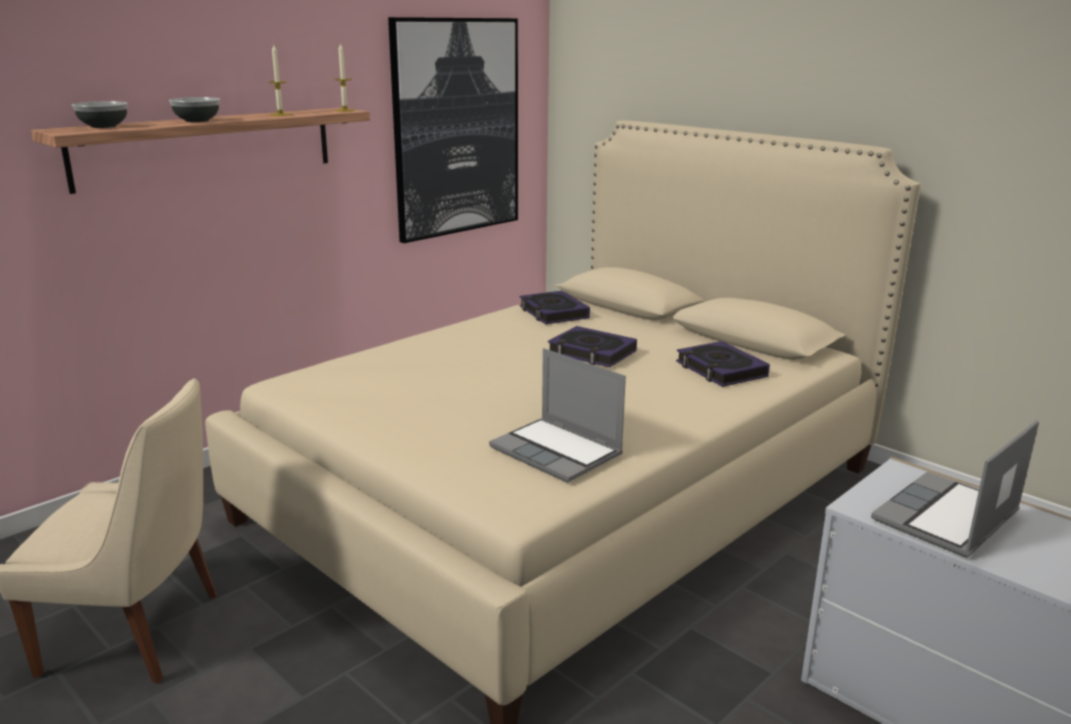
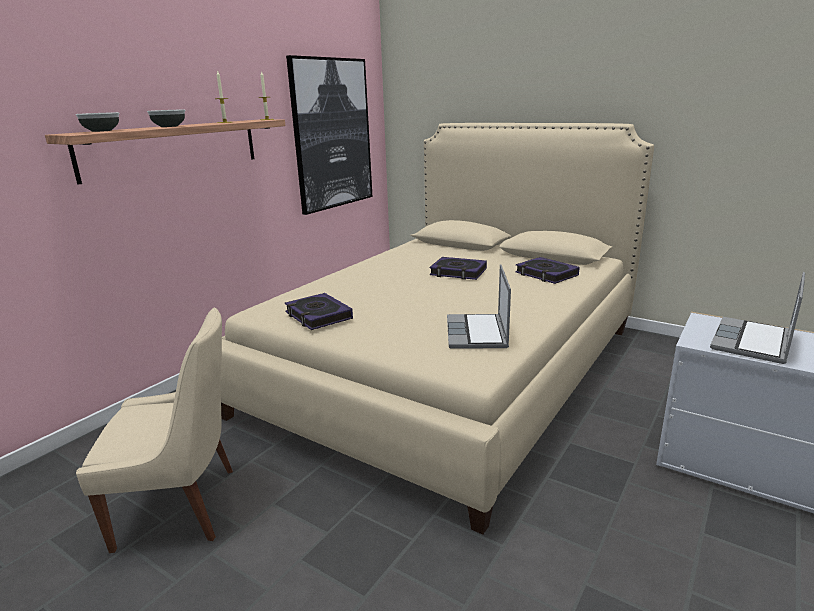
camera: 10 degrees left, 0 degrees up
(553, 313) = (416, 252): book -> book (318, 316)
(558, 452) = (477, 333): laptop -> laptop turned 60 degrees clockwise

